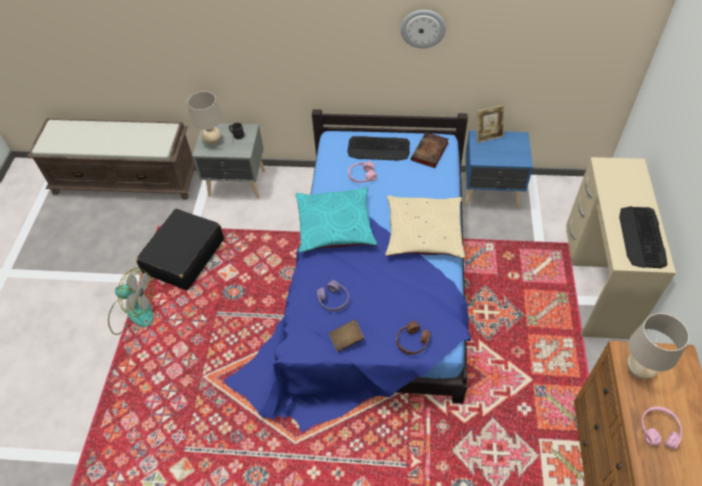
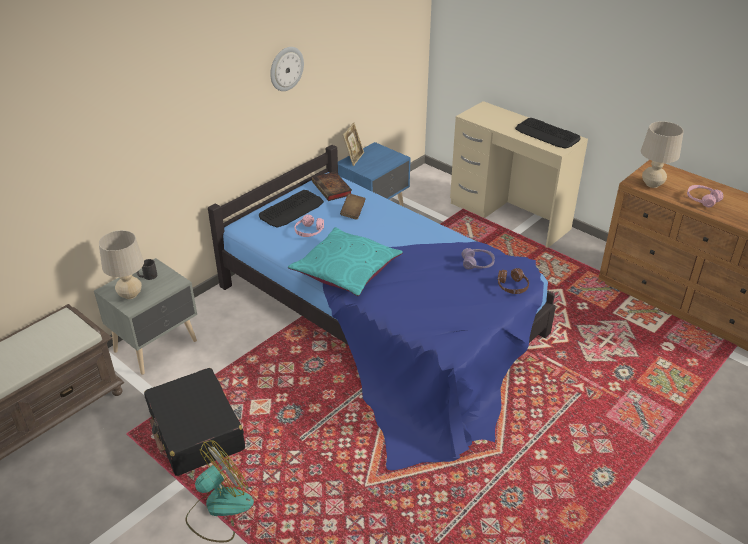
camera: 55 degrees left, 15 degrees down
(333, 300) = (427, 306): purple headphones -> purple headphones (477, 263)
(346, 339) = (475, 318): brown book -> brown book (353, 212)
(423, 233) = (411, 232): beige pillow -> none

